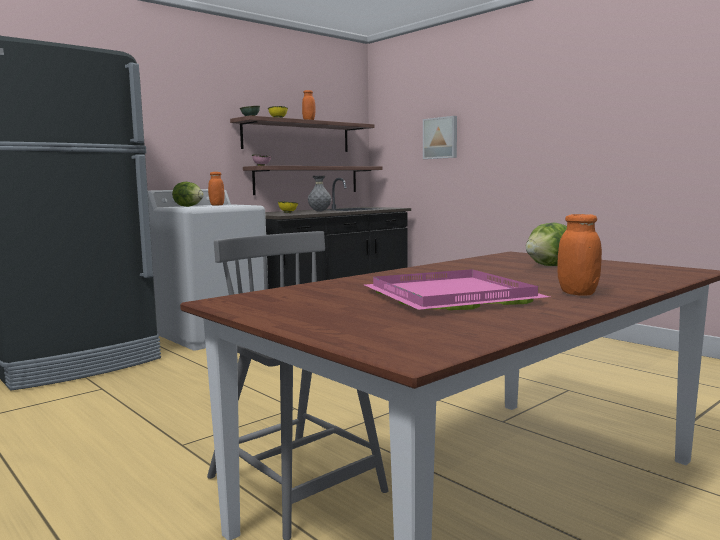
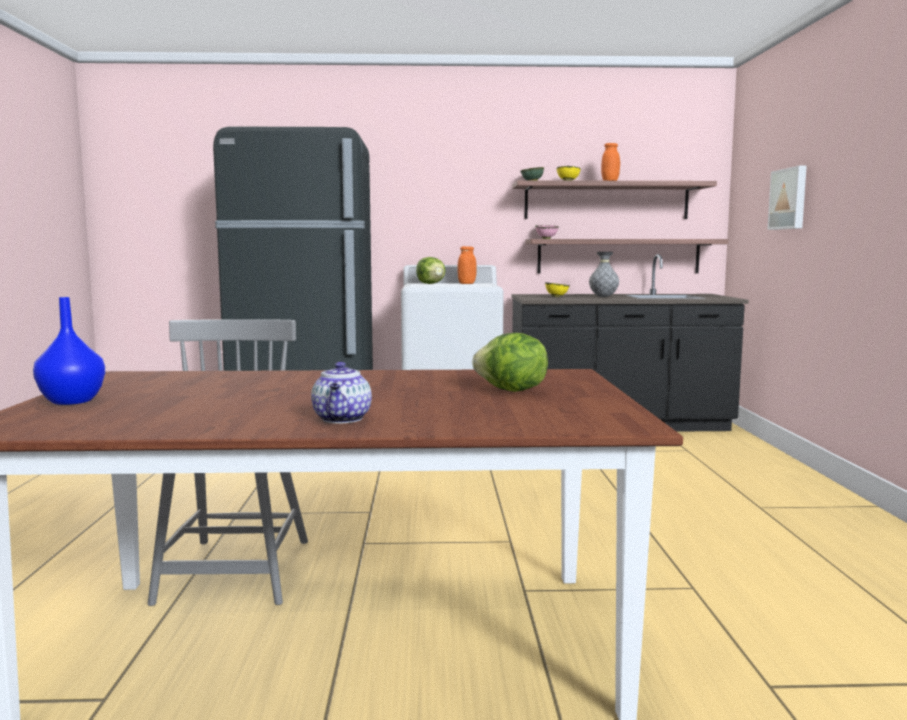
camera: 40 degrees right, 0 degrees up
(328, 323) = (73, 401): none -> blue vase
(454, 297) = (243, 401): pink tray -> none
(577, 293) = (342, 419): orange jar -> teapot

